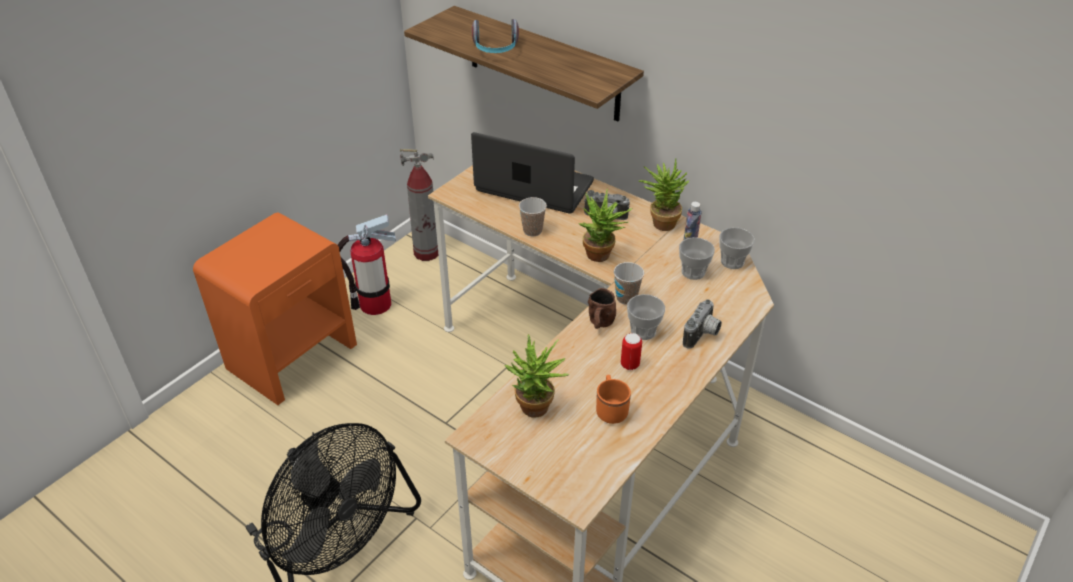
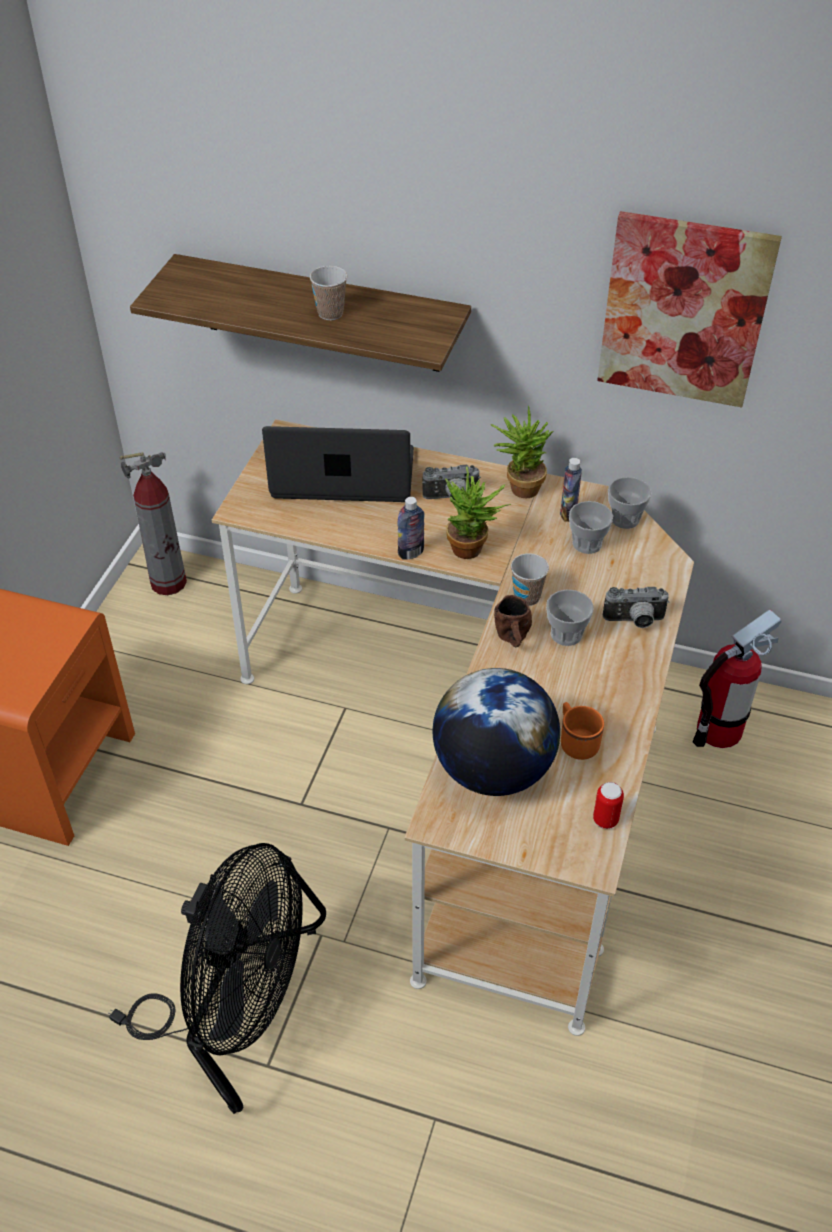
camera: 20 degrees left, 5 degrees up
(375, 304) = (133, 672): fire extinguisher -> fire extinguisher (719, 730)
(495, 49) = (270, 311): headphones -> none
(532, 231) = (371, 537): cup -> cup (330, 313)
(536, 411) = (493, 770): potted plant -> globe
(555, 248) = (411, 553): none -> bottle
(630, 364) = (571, 680): can -> can (605, 819)
(702, 335) = (634, 621): camera -> camera turned 75 degrees clockwise
(799, 95) = (684, 310): none -> picture

